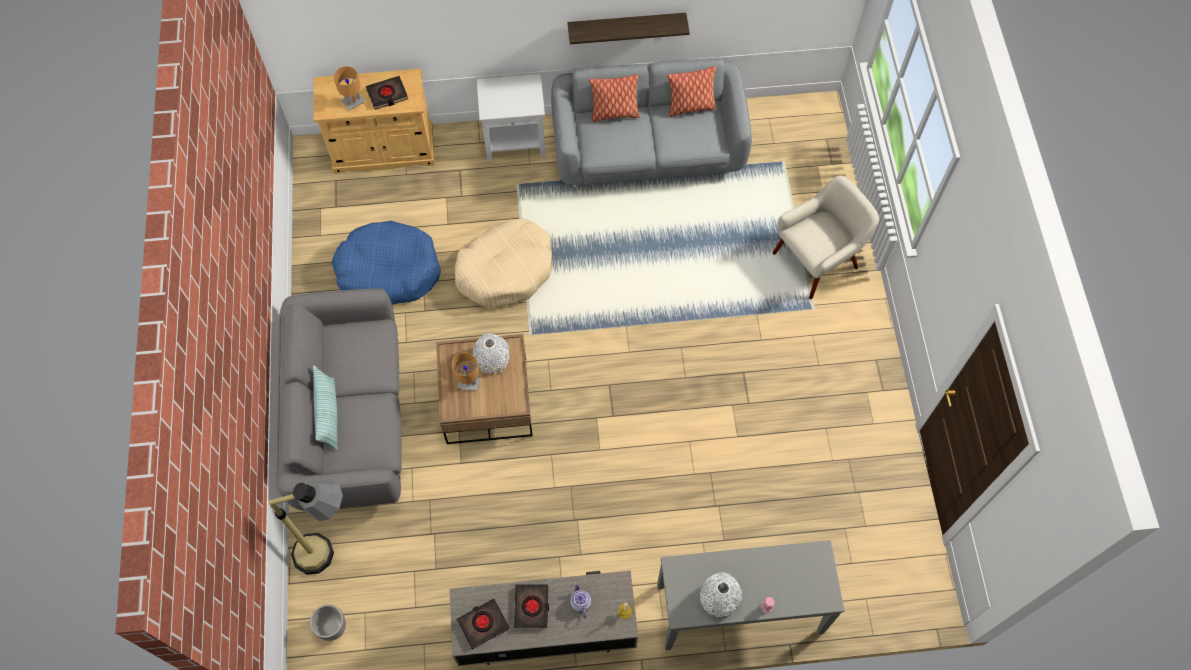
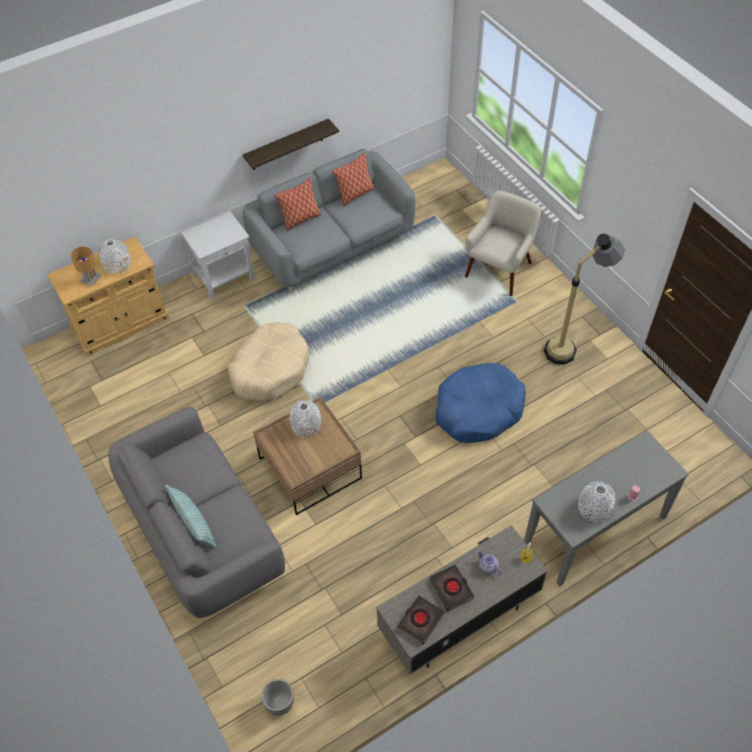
camera: 25 degrees left, 10 degrees down
(332, 552) = (246, 643): floor lamp -> floor lamp (571, 345)
(387, 95) = (117, 264): black book -> white vase
(389, 271) = (174, 408): blue dog bed -> blue dog bed (478, 410)
(468, 382) = (297, 450): brown table lamp -> none

